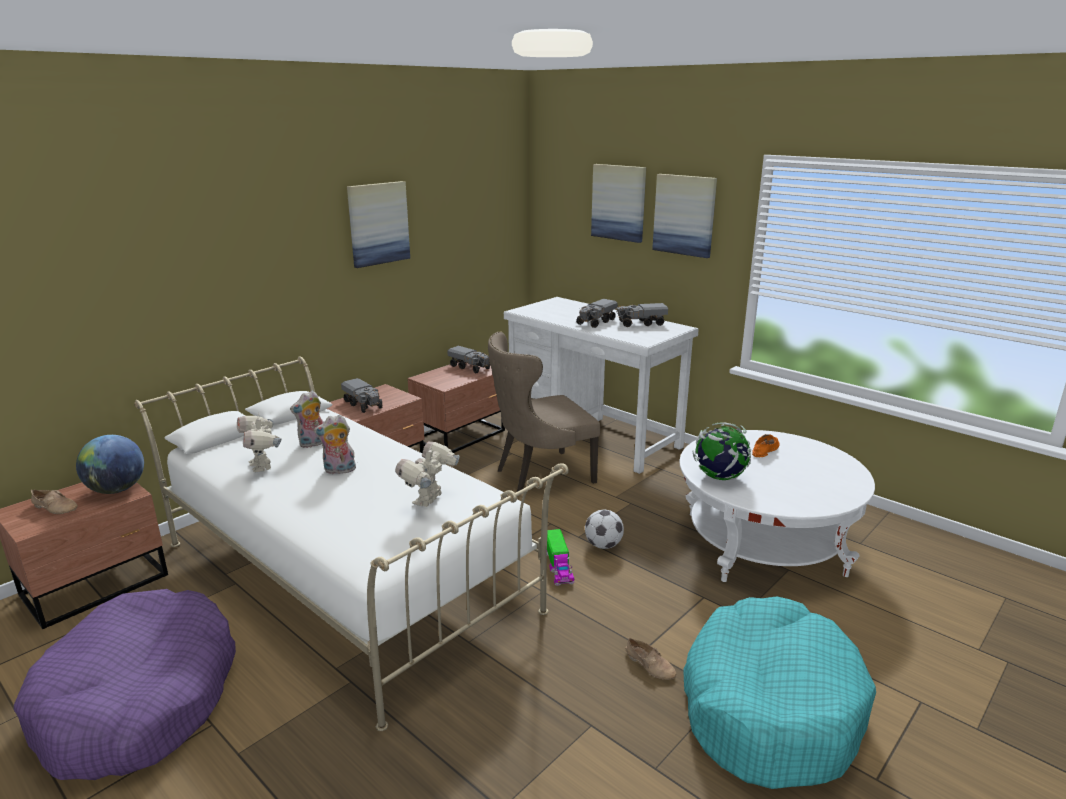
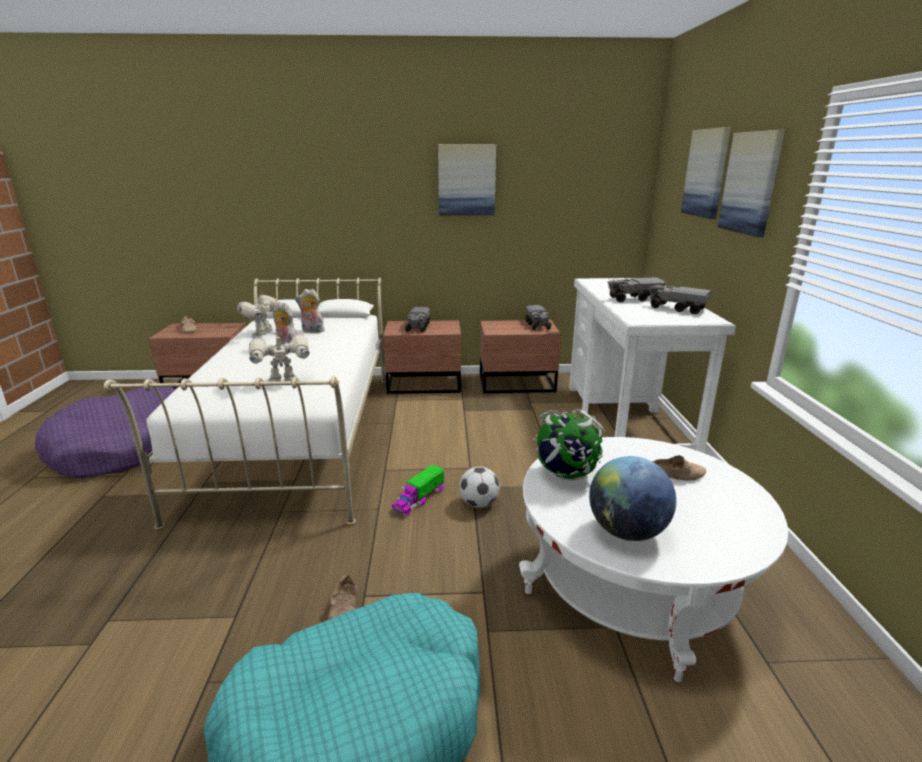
camera: 45 degrees right, 0 degrees up
(117, 490) = (223, 330): globe -> globe (627, 532)
(540, 475) = (526, 432): beige chair -> none
(764, 449) = (675, 475): orange shoe -> beige shoe

